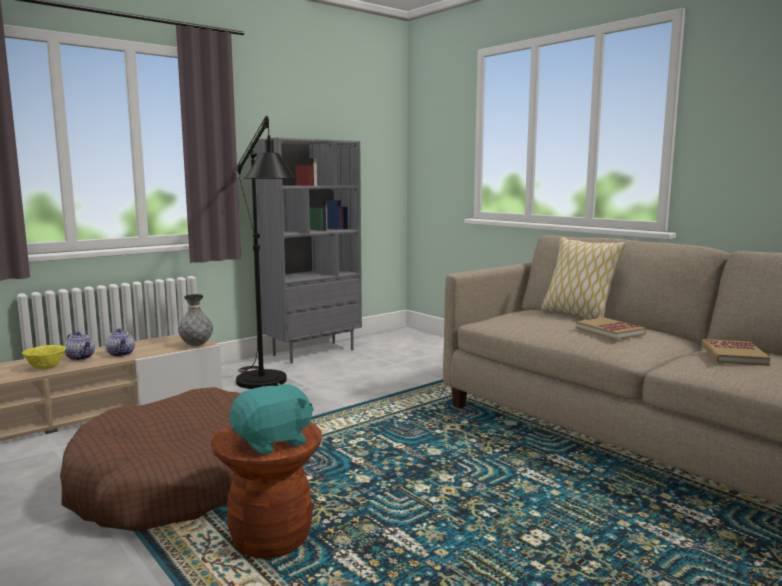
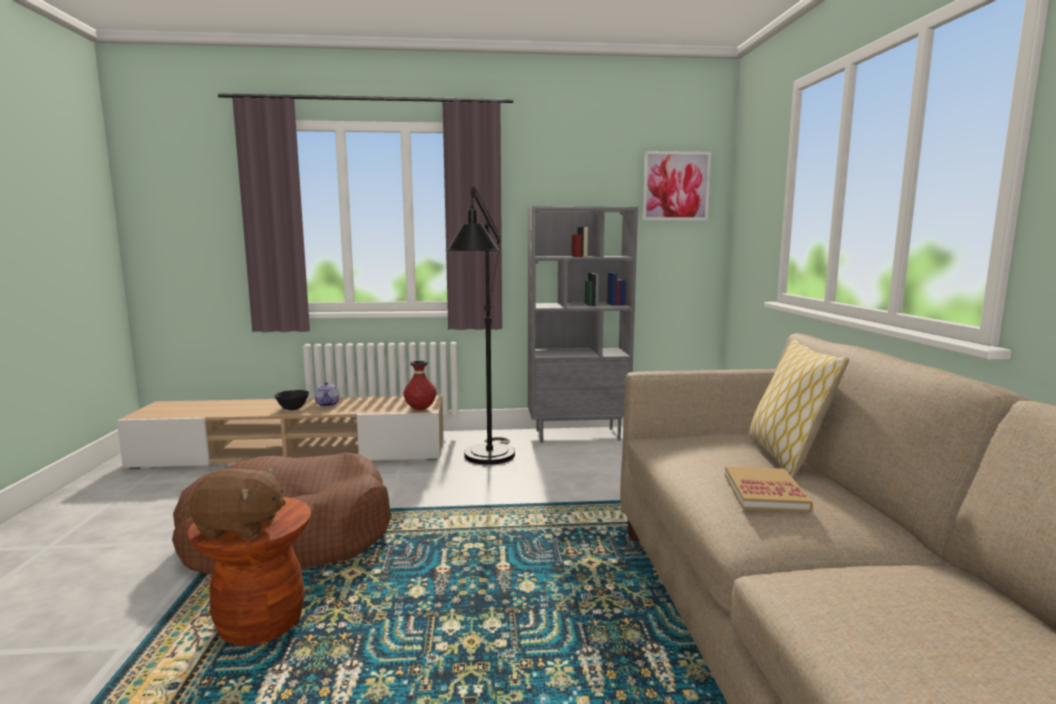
camera: 35 degrees right, 0 degrees up
(46, 368) = (293, 409): yellow bowl -> black bowl
(121, 354) = (357, 407): teapot -> none
(196, 345) = (420, 409): grey vase -> red vase
(273, 442) = (240, 527): turquoise plush toy -> brown plush toy
(369, 124) = (675, 186): none -> picture
(733, 355) = (906, 595): book -> none

